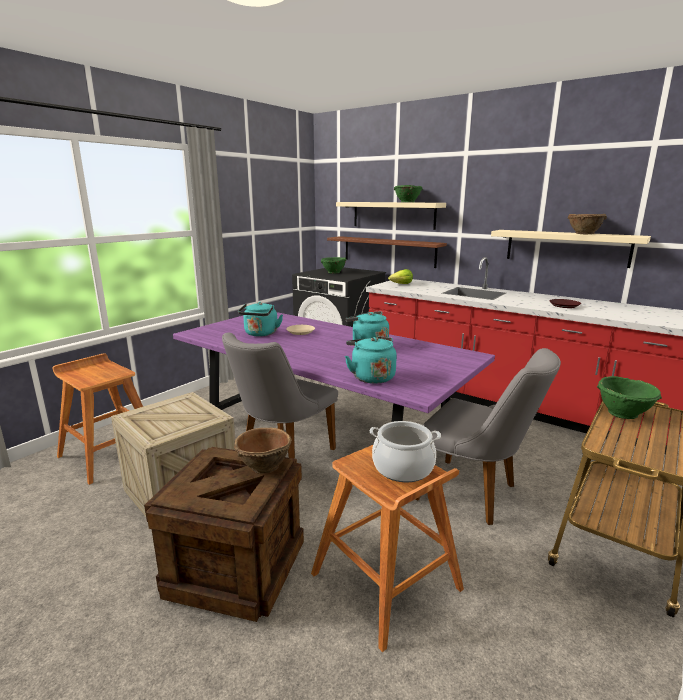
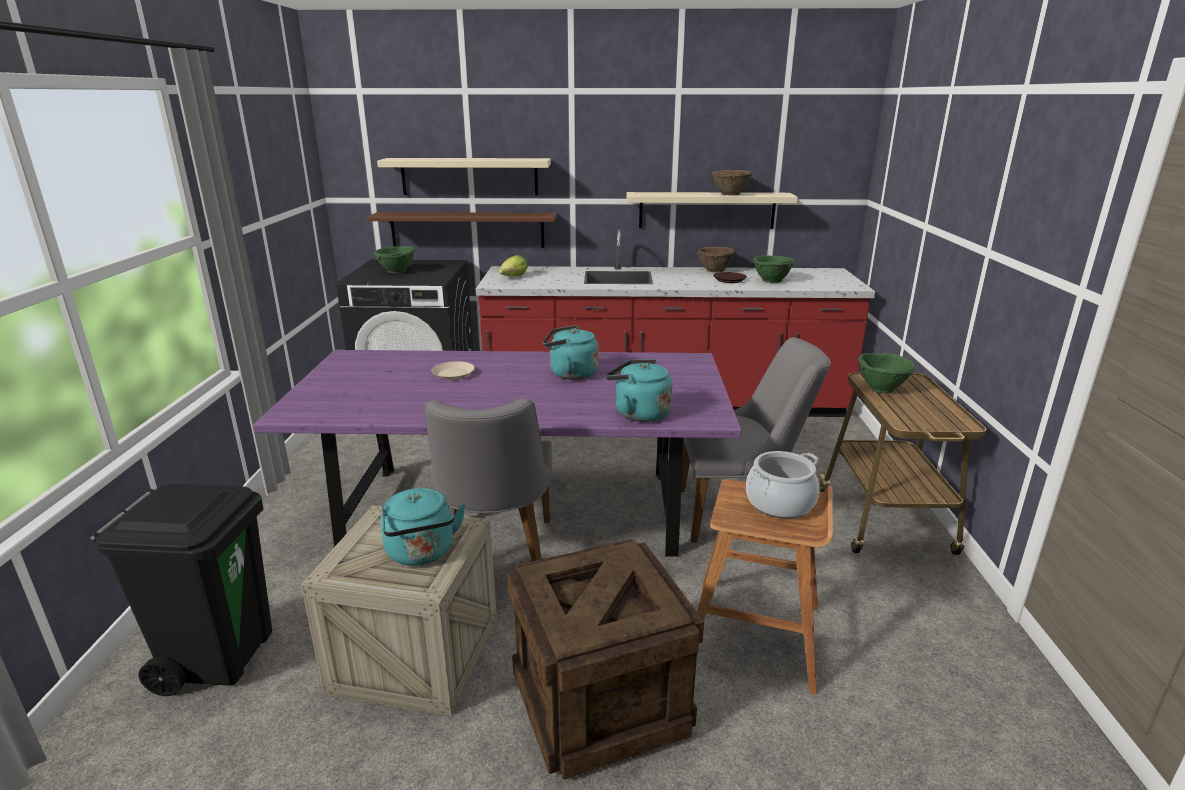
camera: 35 degrees left, 5 degrees up
(110, 453) = (220, 657): brown stool -> black trash can
(260, 334) = (402, 390): turquoise kettle -> turquoise kettle (422, 553)
(264, 466) = (619, 561): brown bowl -> brown bowl (714, 270)
(407, 202) = (497, 159): green bowl -> green bowl (771, 280)

